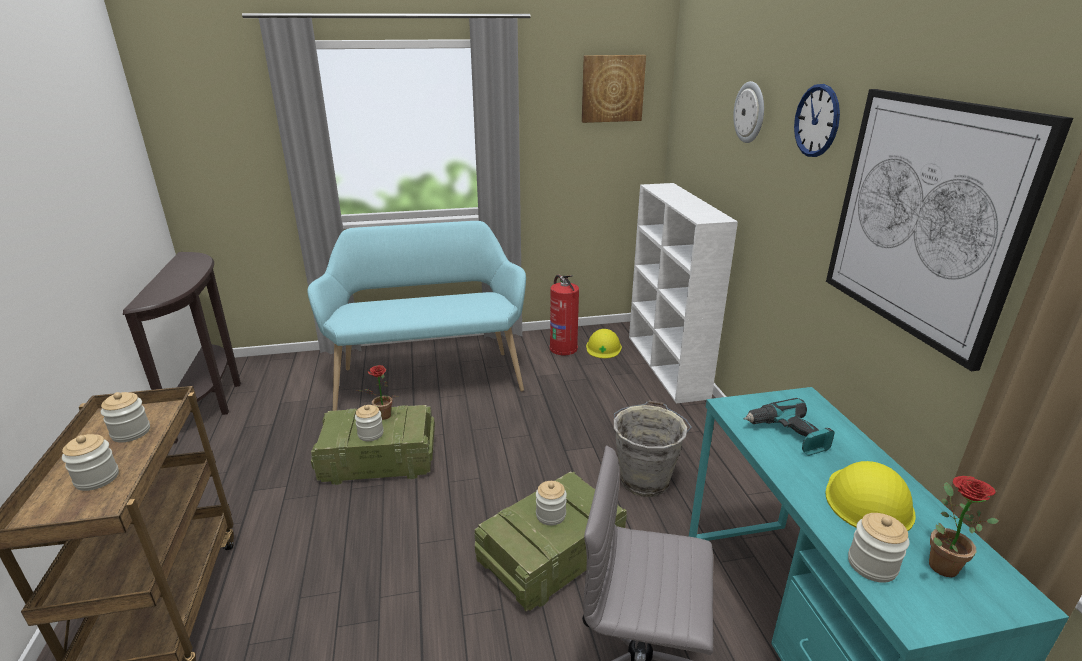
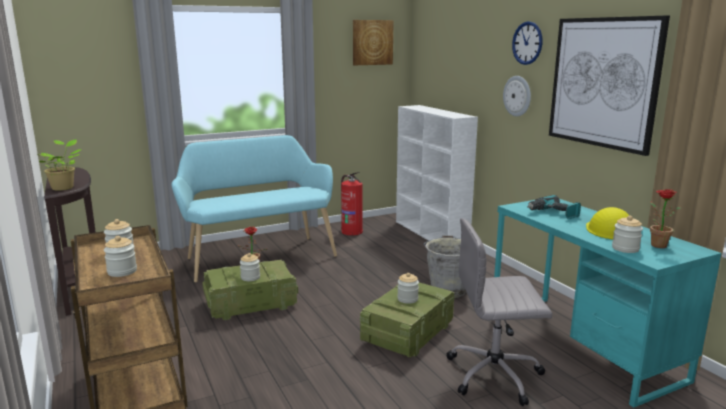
camera: 15 degrees left, 10 degrees down
(157, 295) = (64, 187): none -> potted plant
(603, 347) = (381, 228): yellow hard hat -> none
(750, 112) = (478, 47): wall clock -> wall clock (517, 96)

